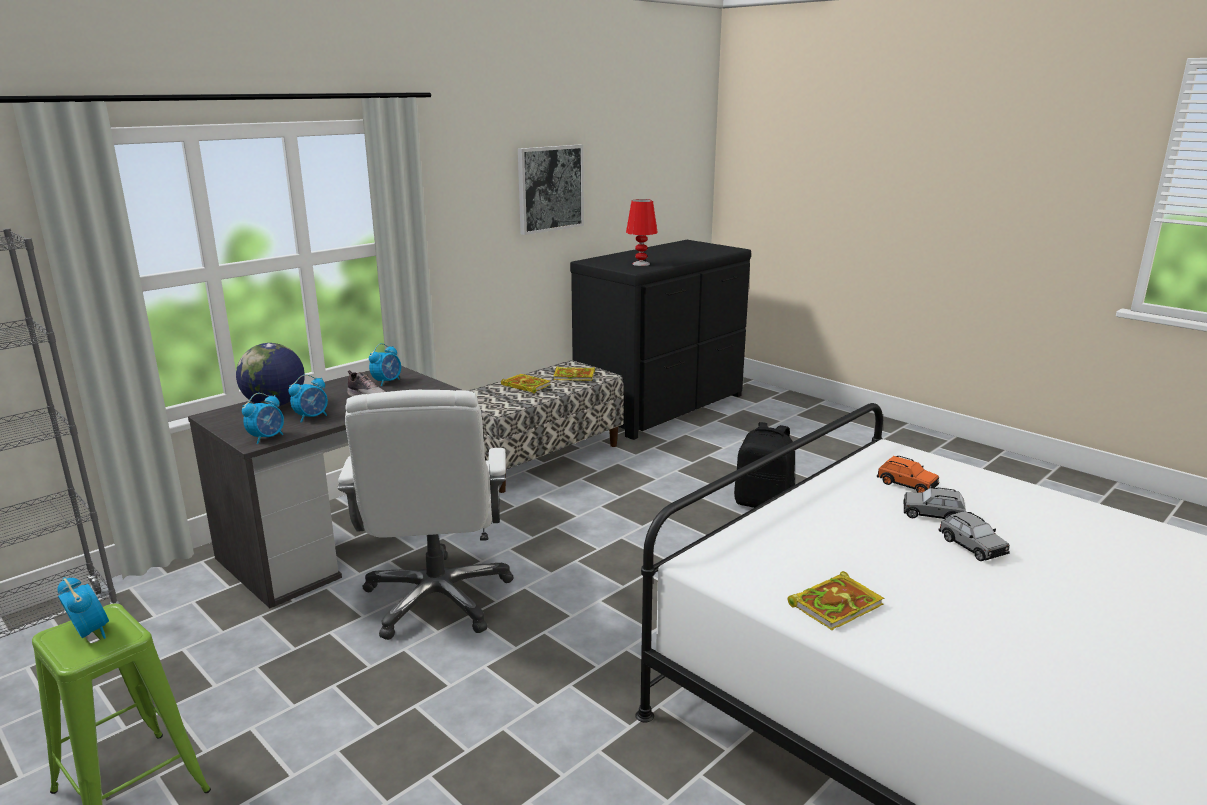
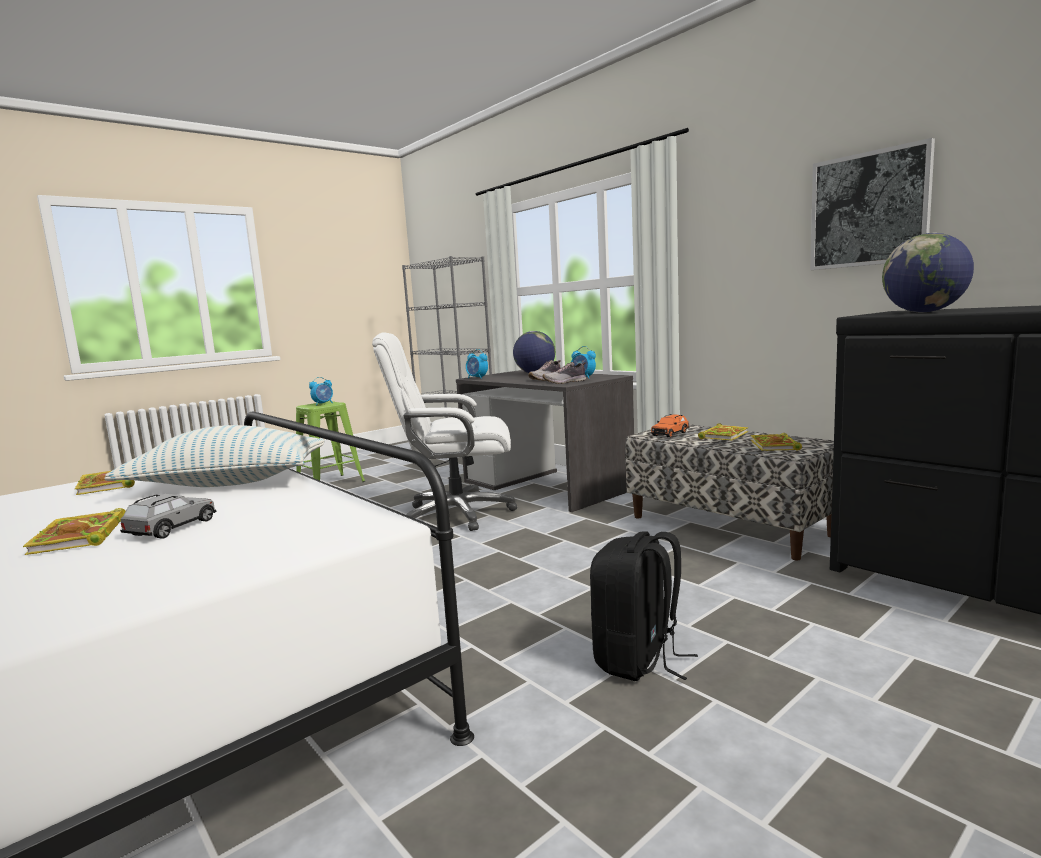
camera: 95 degrees right, 10 degrees down
(312, 417) = (509, 378): alarm clock -> none
(418, 389) = (565, 382): none -> shoe
(641, 264) = (924, 312): red table lamp -> globe
(813, 527) = (228, 483): none -> pillow
(906, 484) = (261, 524): orange toy car -> orange toy car (670, 434)
(972, 546) = (80, 537): grey toy car -> book

